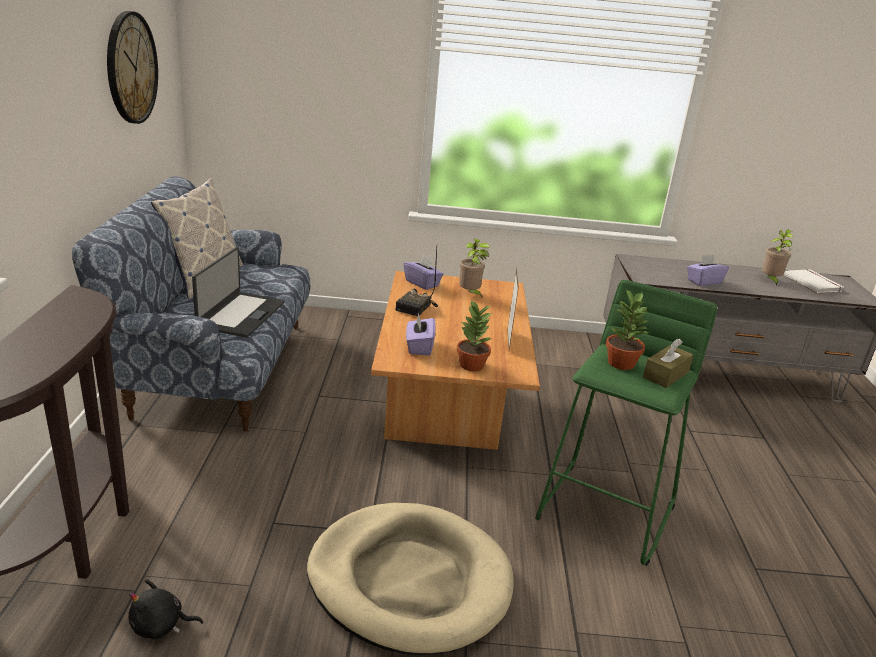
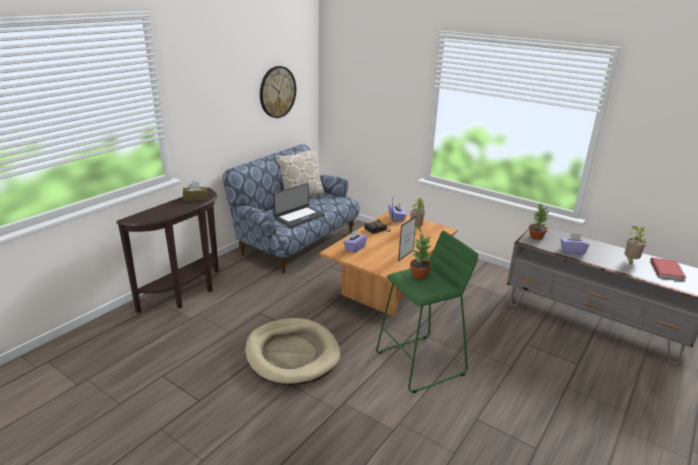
camera: 35 degrees right, 0 degrees up
(160, 626) = (188, 333): black plush toy -> none
(471, 365) = (370, 262): potted plant -> potted plant (536, 236)
(665, 375) = (436, 286): brown tissue box -> brown tissue box (195, 198)
(813, 283) = (668, 270): white book -> red book

